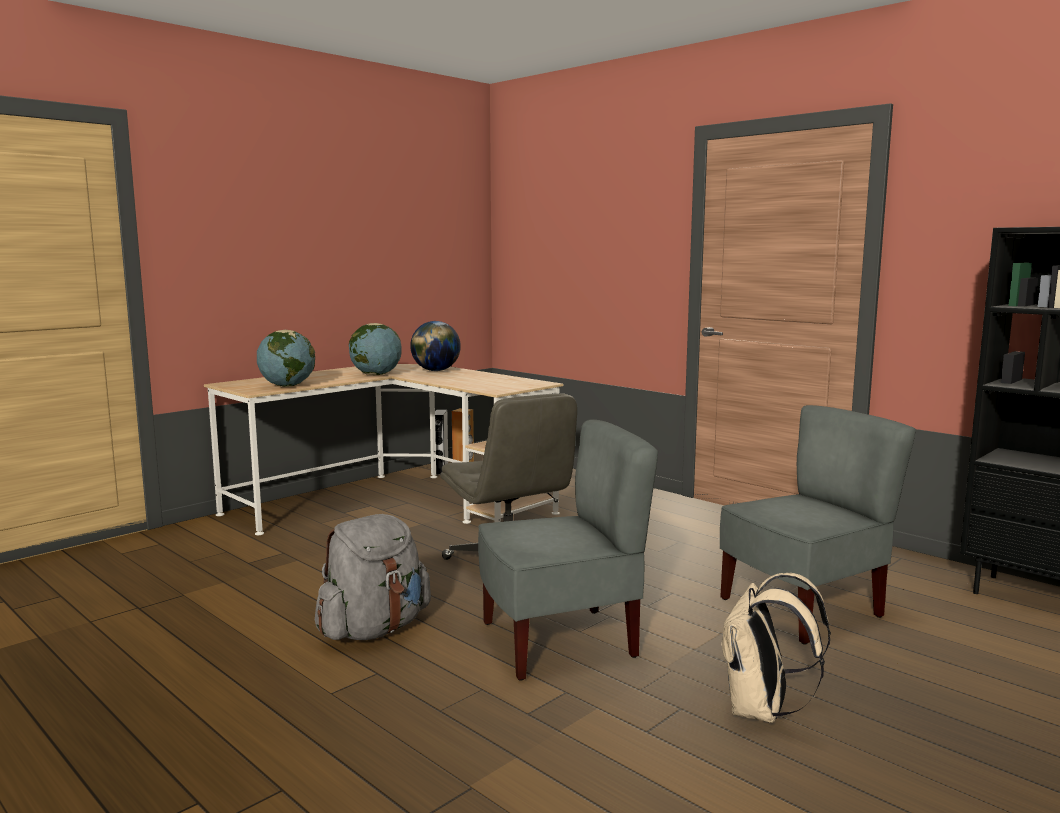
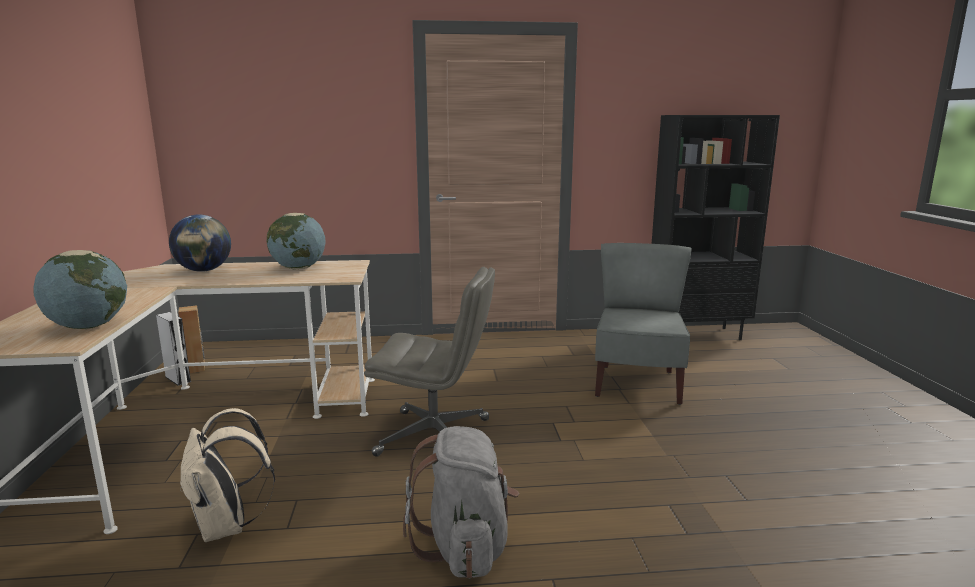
camera: 50 degrees left, 5 degrees up
(376, 374) = (151, 288): globe -> globe (298, 268)
(560, 641) = (590, 473): grey chair -> none
(762, 711) = (748, 453): beige backpack -> beige backpack (227, 526)

